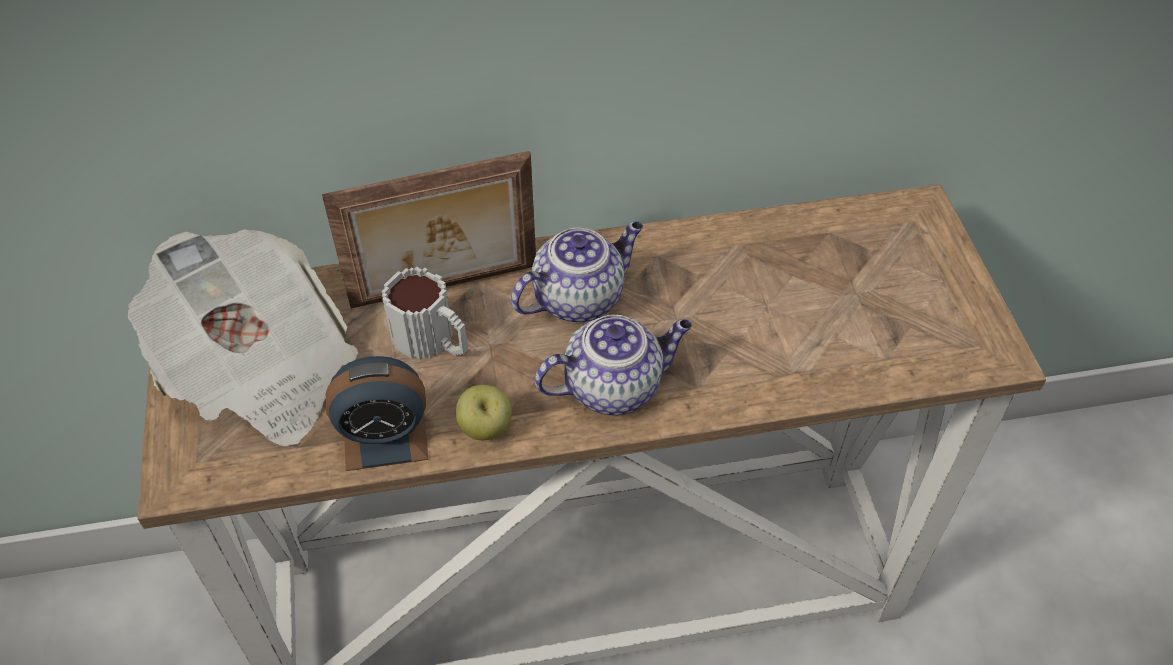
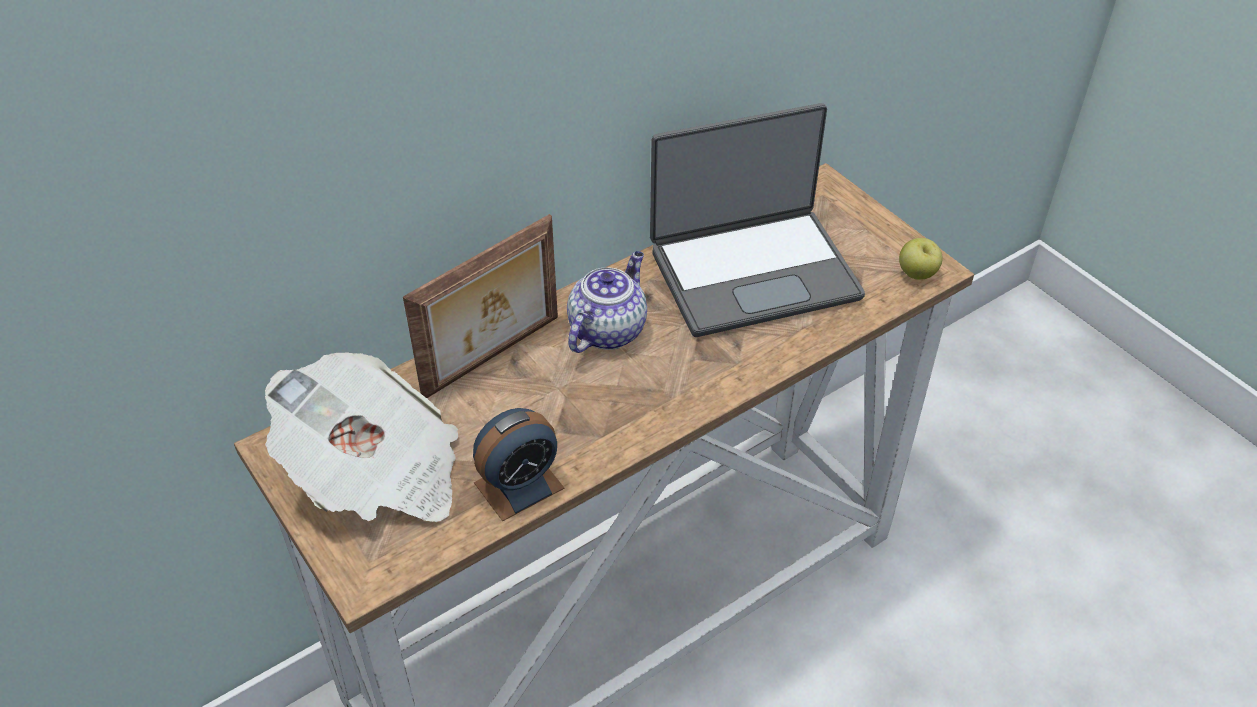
camera: 25 degrees left, 5 degrees down
(433, 341) = (510, 401): mug -> none
(485, 428) = (595, 449): apple -> apple (917, 274)
(614, 386) = (675, 384): teapot -> none
(778, 286) = (753, 271): none -> laptop

